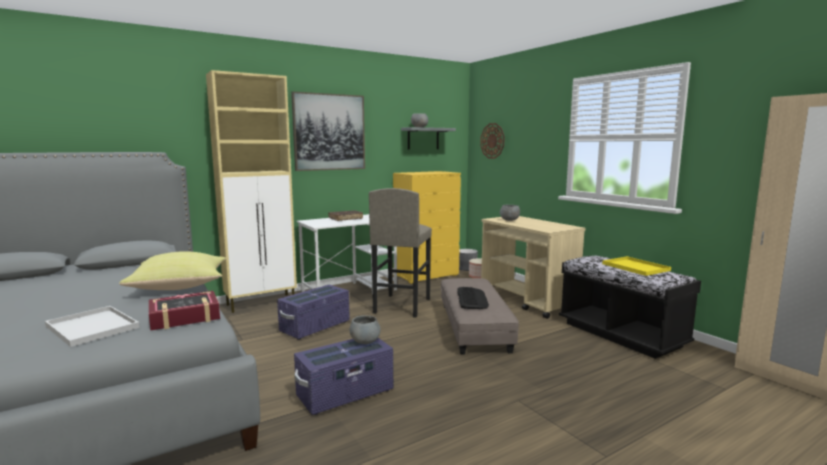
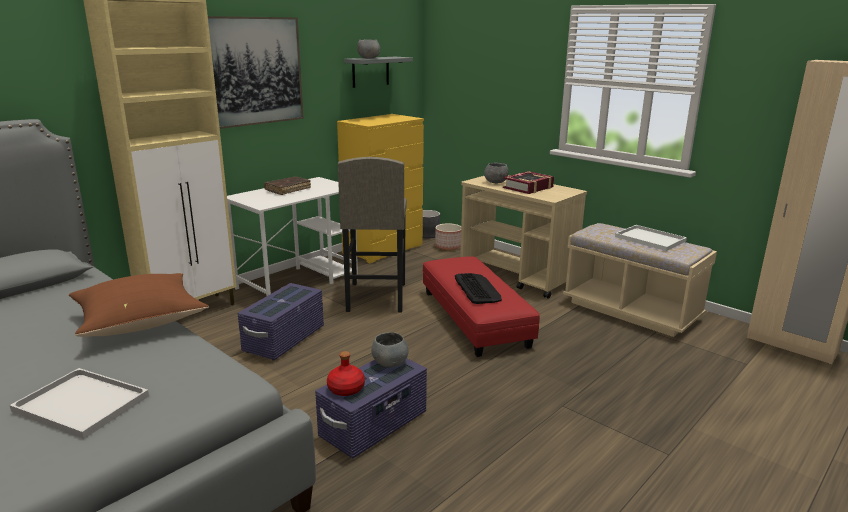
camera: 15 degrees left, 10 degrees up
(181, 286) = (141, 322): yellow pillow -> brown pillow
(185, 317) = (195, 372): book -> book (528, 187)
(318, 355) = (346, 388): none -> red bottle
(474, 327) = (474, 318): grey ottoman -> red ottoman
(492, 141) = (458, 74): wall clock -> none
(621, 334) = (630, 311): black bench -> beige bench
(637, 267) = (651, 239): yellow tray -> white tray

